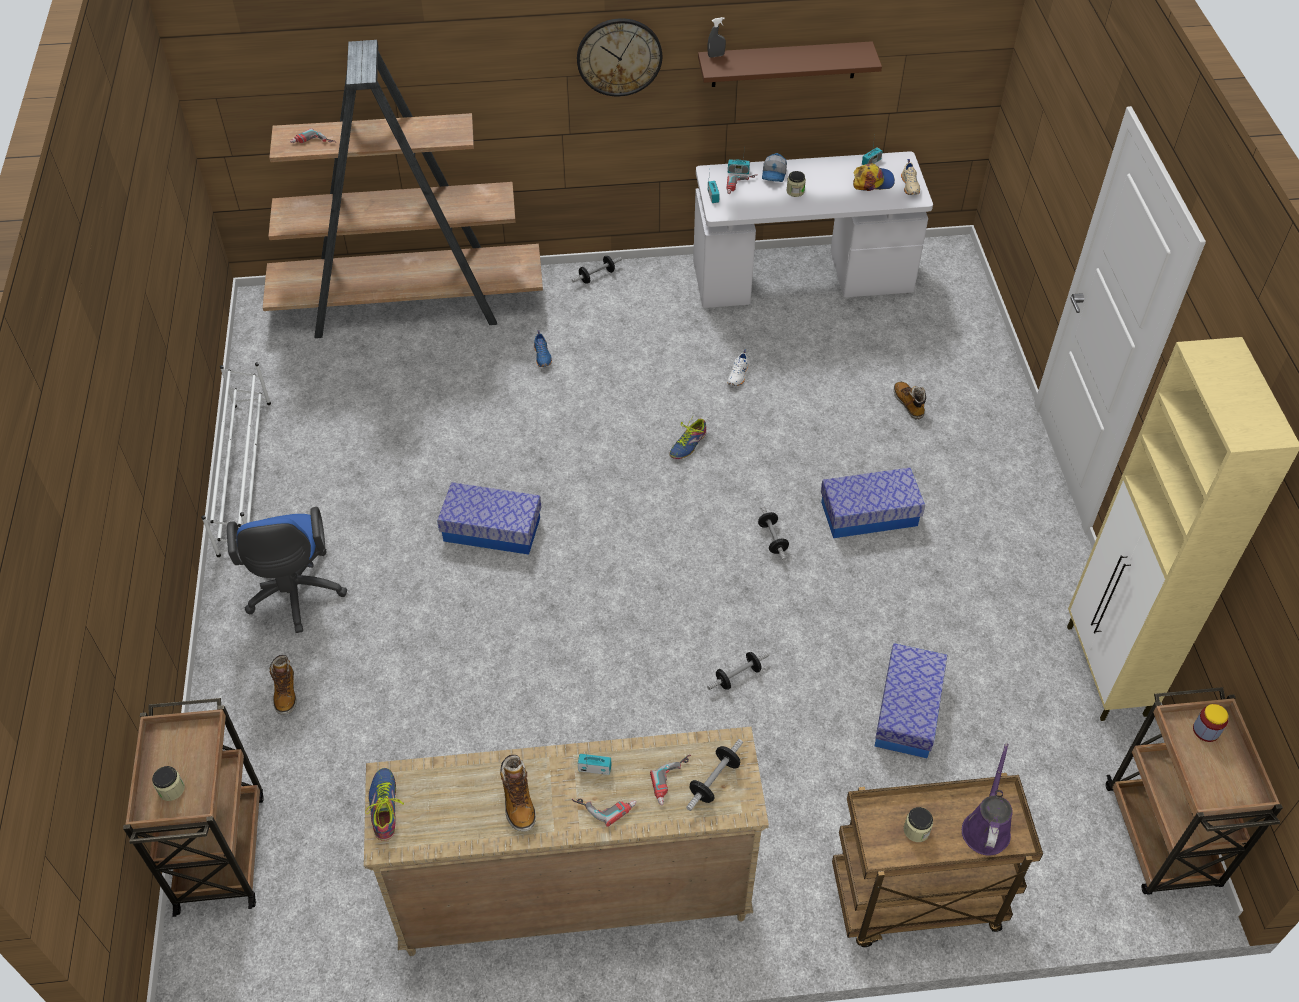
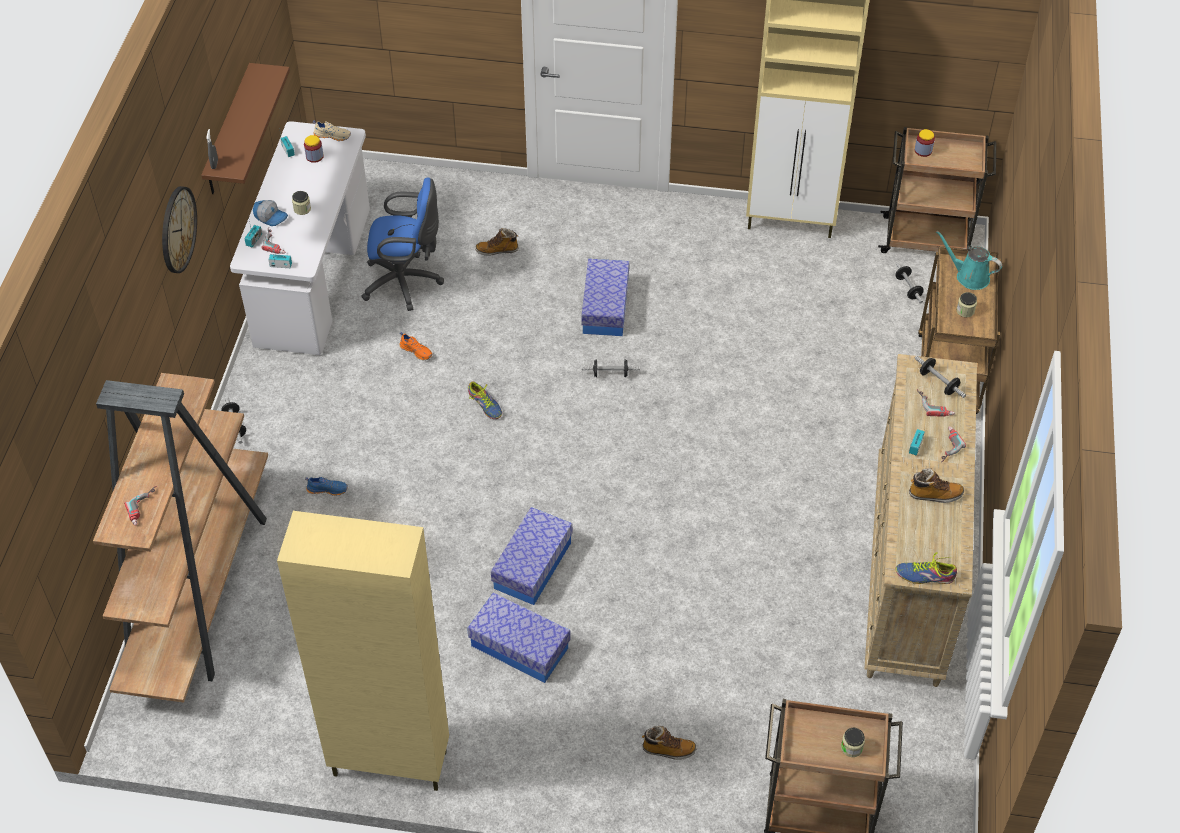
camera: 75 degrees left, 0 degrees up
(245, 475) = (388, 763): white shoe rack -> beige cabinet
(296, 595) = (560, 731): blue office chair -> blue office chair (406, 282)
(738, 375) = (416, 351): white shoe -> orange shoe
(738, 676) = (739, 428): dumbbell -> dumbbell (908, 288)
(873, 181) = (314, 156): cap -> jar
(907, 710) = (796, 337): storage box -> storage box (519, 647)
(986, 827) = (969, 276): purple watering can -> turquoise watering can

